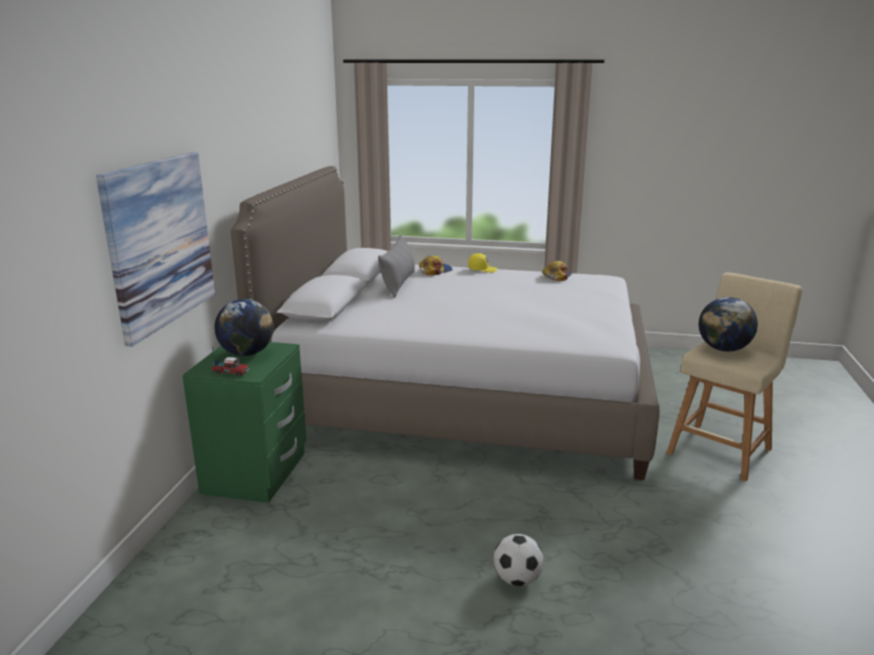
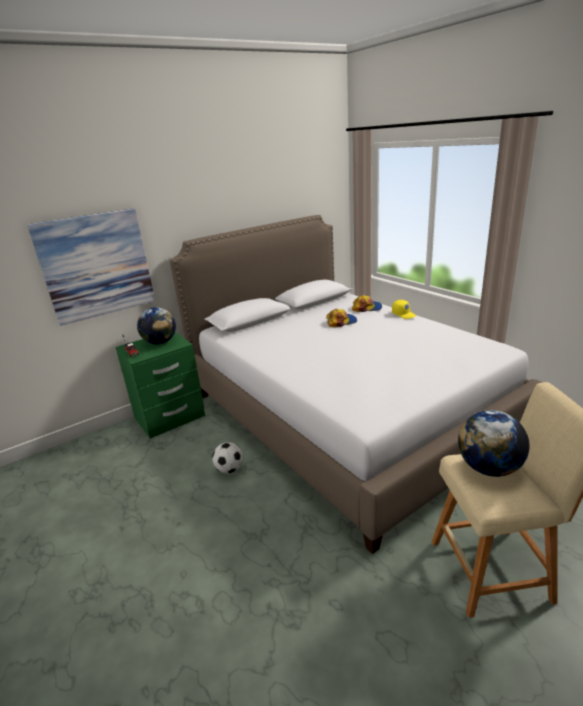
camera: 45 degrees right, 5 degrees up
(398, 283) = (322, 313): grey pillow -> none
(517, 579) = (176, 571): football -> football (229, 469)
(556, 276) = (454, 335): cap -> cap (341, 322)

